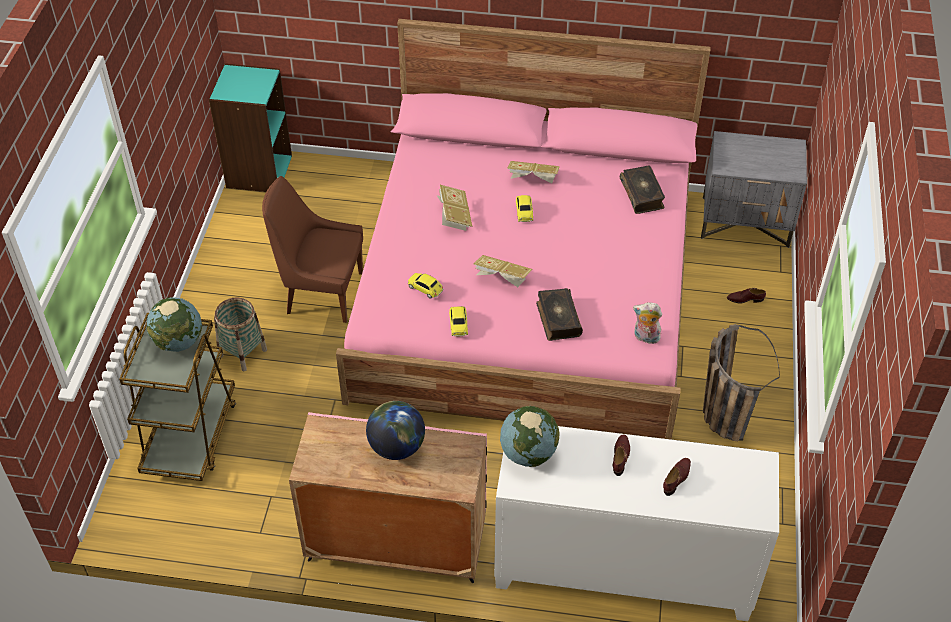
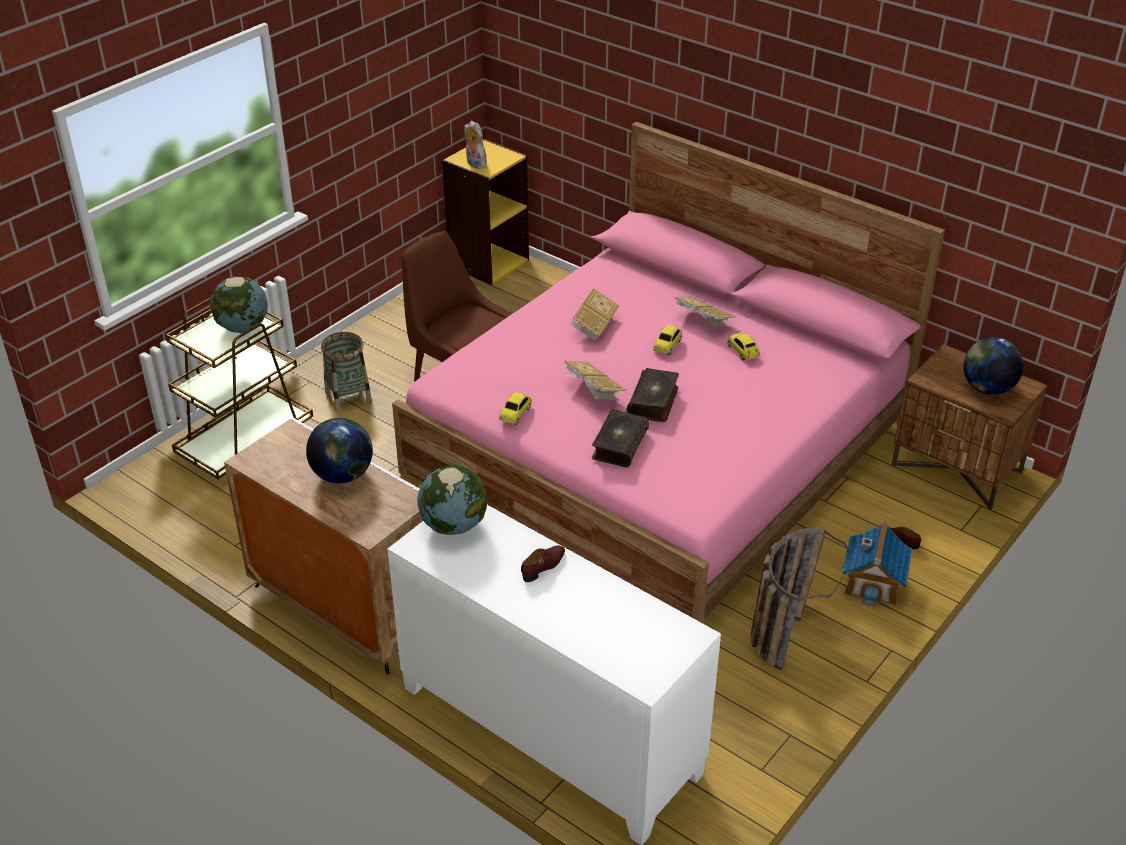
camera: 30 degrees right, 10 degrees down
(258, 171) = (488, 262): turquoise bookcase -> yellow bookcase
(395, 543) = (345, 606): pink cabinet -> white cabinet
(425, 289) = (509, 372): toy car -> toy car (743, 351)
(642, 194) = (808, 372): book -> book (654, 402)
(645, 338) = (698, 495): plush toy -> plush toy (474, 164)
(677, 478) = (585, 609): brown shoe -> none
(746, 222) = (957, 469): grey nightstand -> brown nightstand
(753, 341) = (873, 583): none -> toy house
(769, 159) = (987, 388): none -> globe

